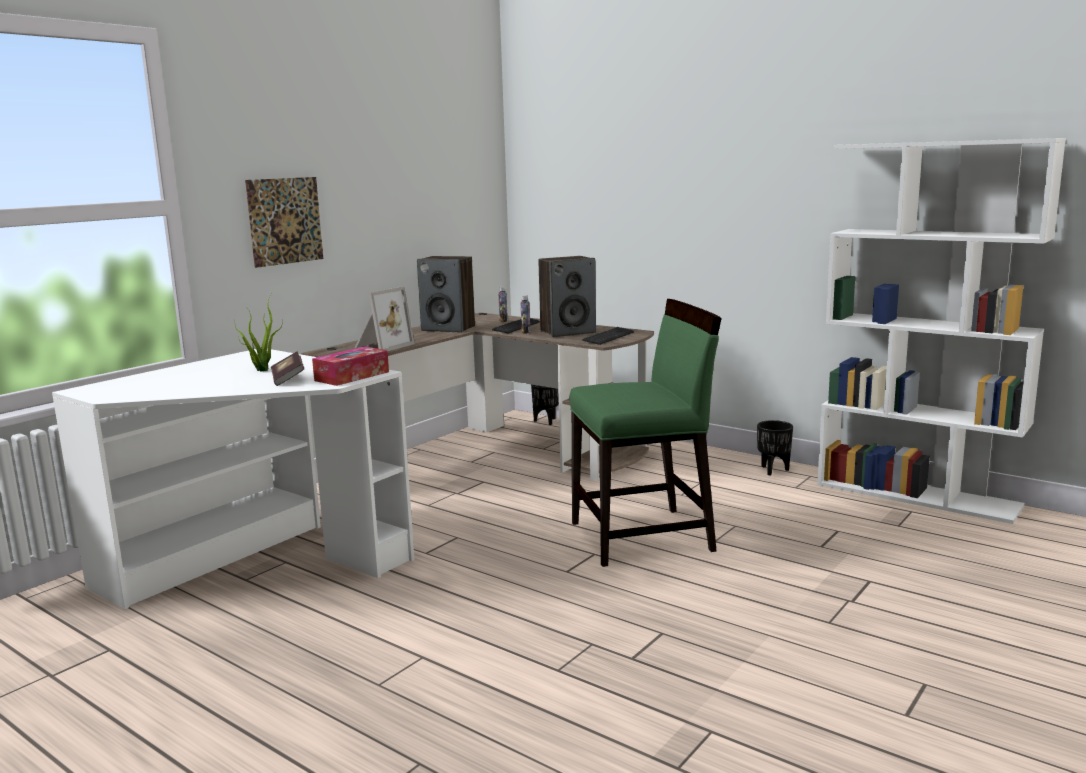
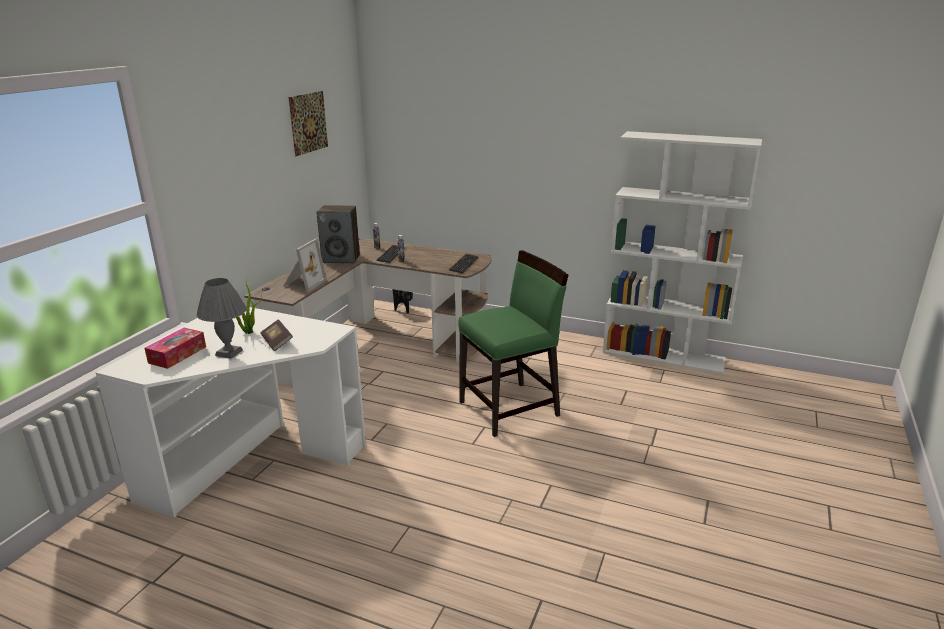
camera: 15 degrees left, 10 degrees up
(221, 385) = (229, 353): none -> grey table lamp
(285, 221) = (226, 199): picture -> picture (308, 123)
(352, 376) = (323, 335): tissue box -> tissue box (177, 355)
(568, 332) = (432, 259): speaker -> none
(774, 470) = (572, 343): black planter -> none

